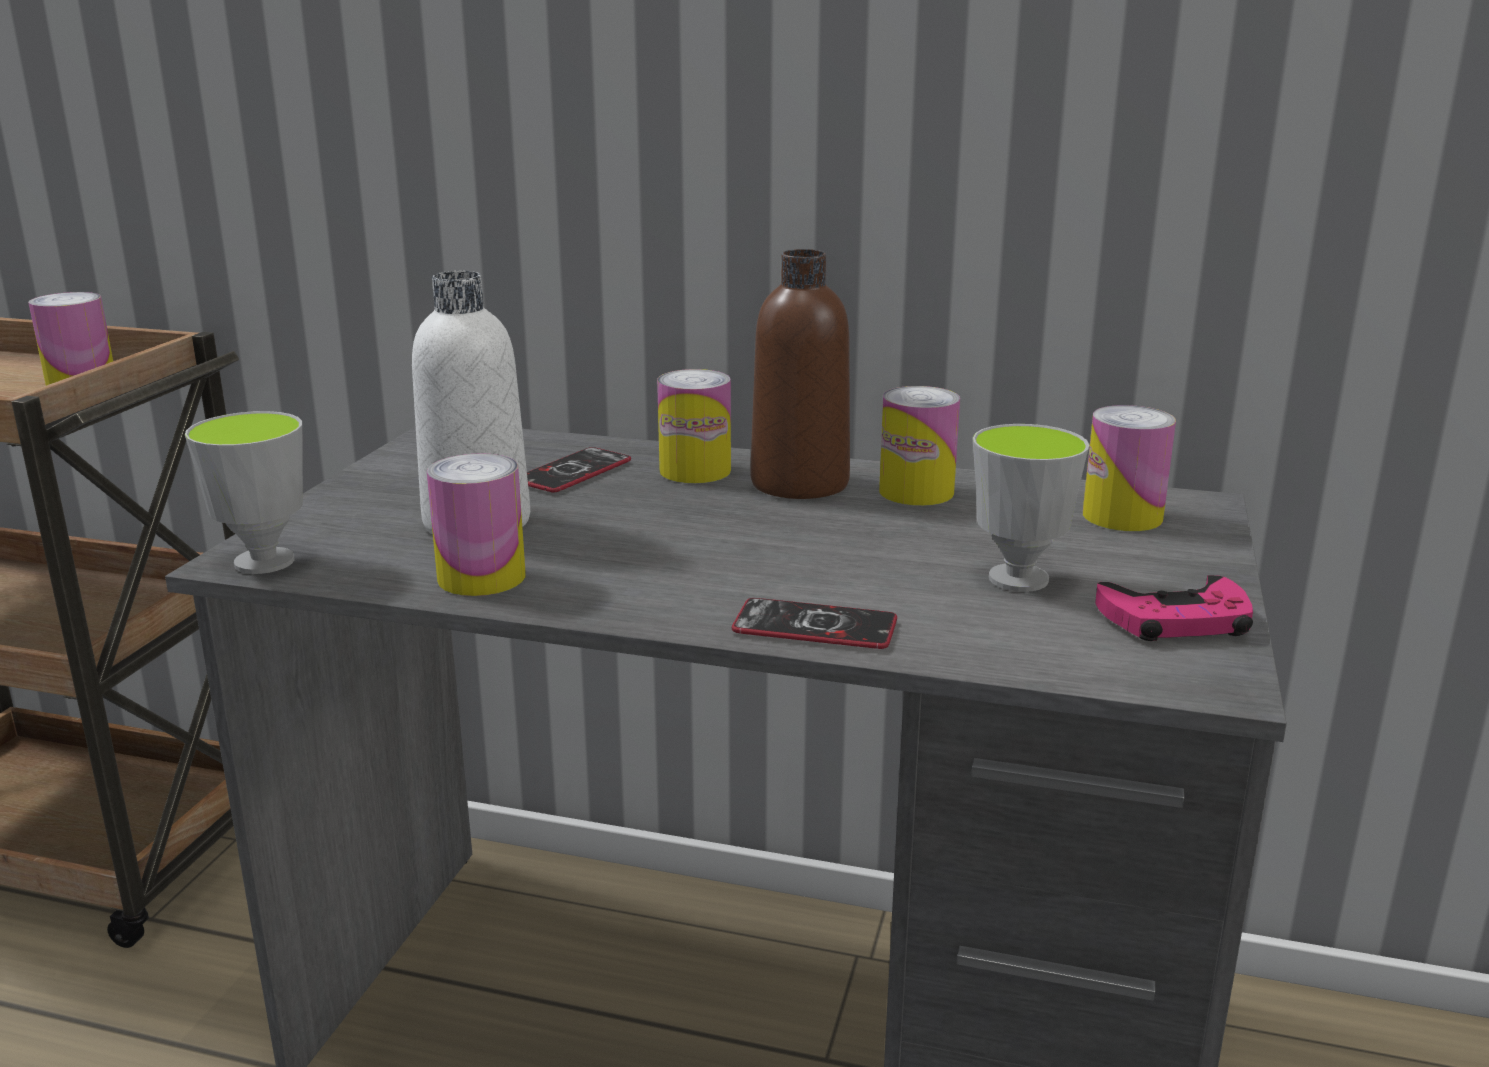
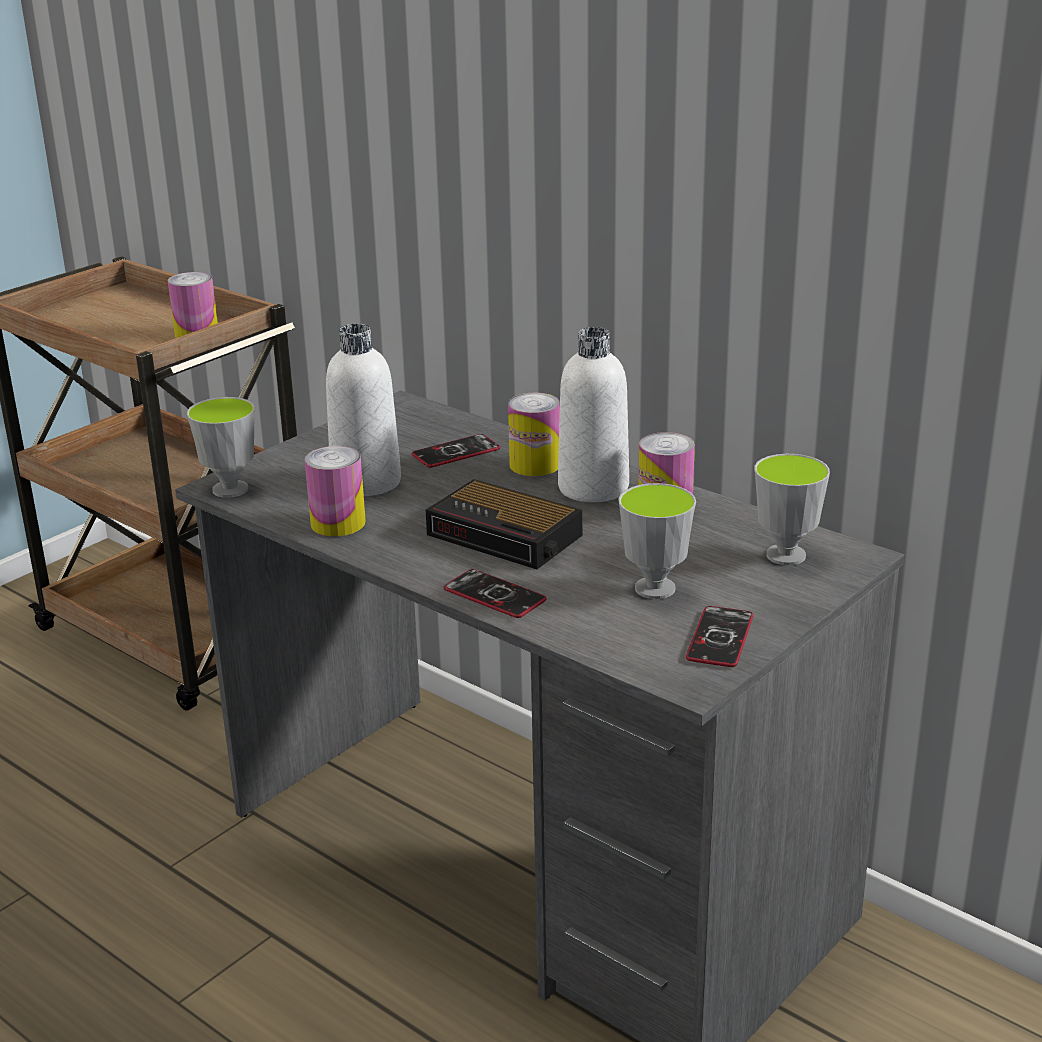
camera: 25 degrees right, 5 degrees up
(749, 552) = (507, 536): none -> alarm clock
(799, 483) = (593, 488): brown bottle -> white bottle
(1122, 516) = (786, 555): can -> cup
(1176, 621) = (720, 638): pink game controller -> phone

